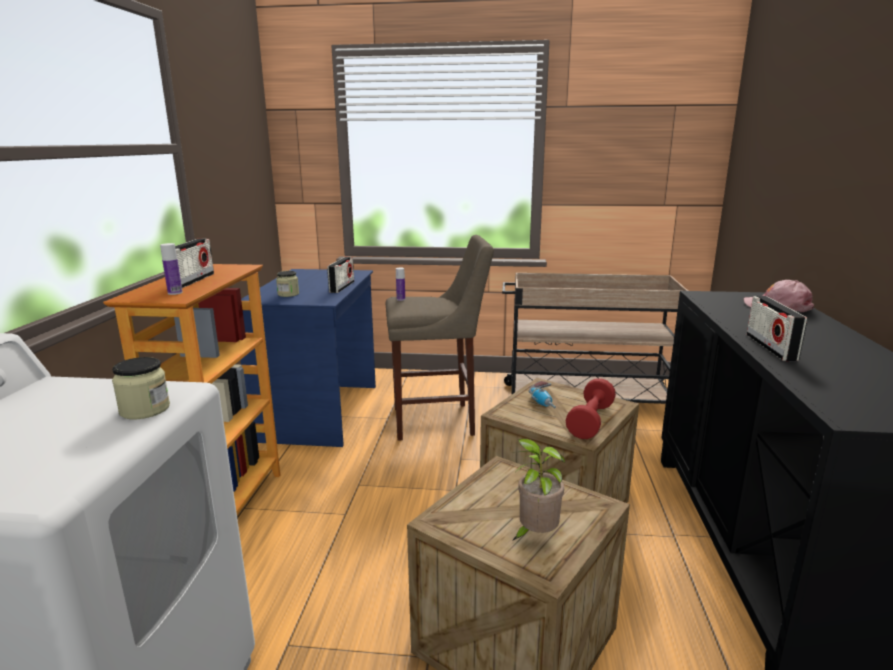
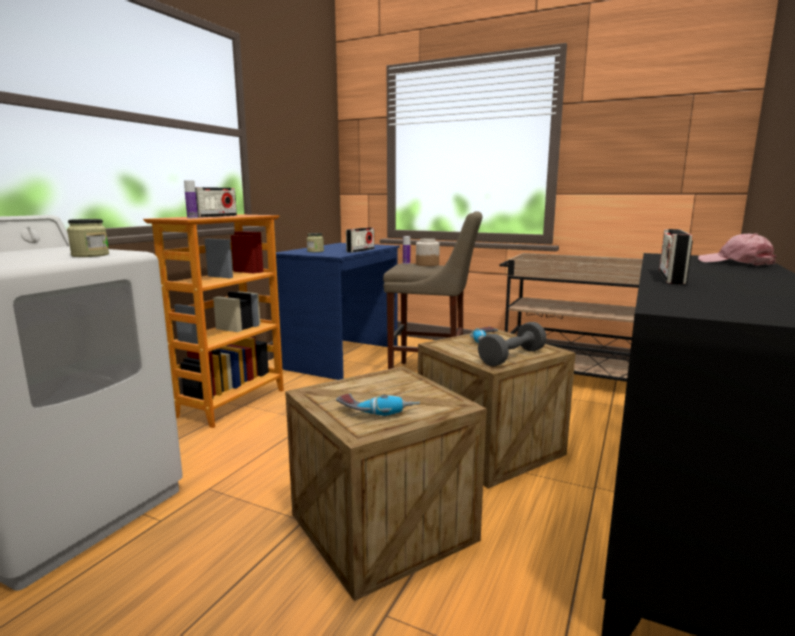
camera: 20 degrees right, 5 degrees down
(426, 299) = (427, 264): none -> jar
(535, 535) = (377, 412): potted plant -> power drill
(590, 421) = (512, 357): red dumbbell -> grey dumbbell

